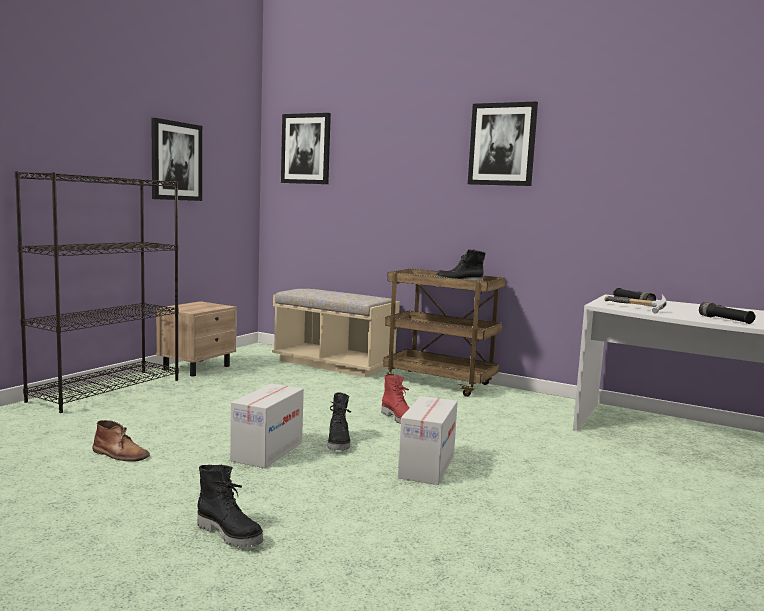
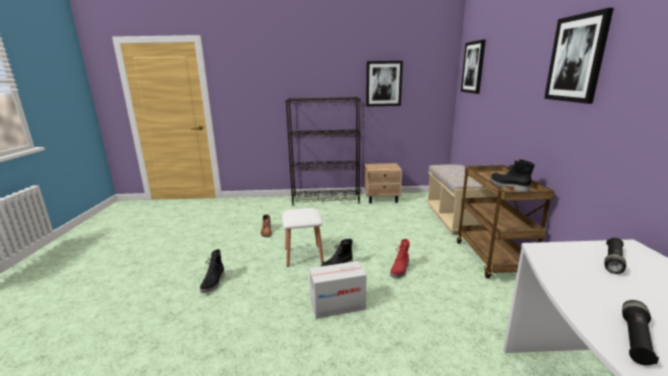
camera: 60 degrees right, 10 degrees up
(267, 451) = (303, 255): cardboard box -> white stool
(635, 309) = (565, 268): hammer -> none

